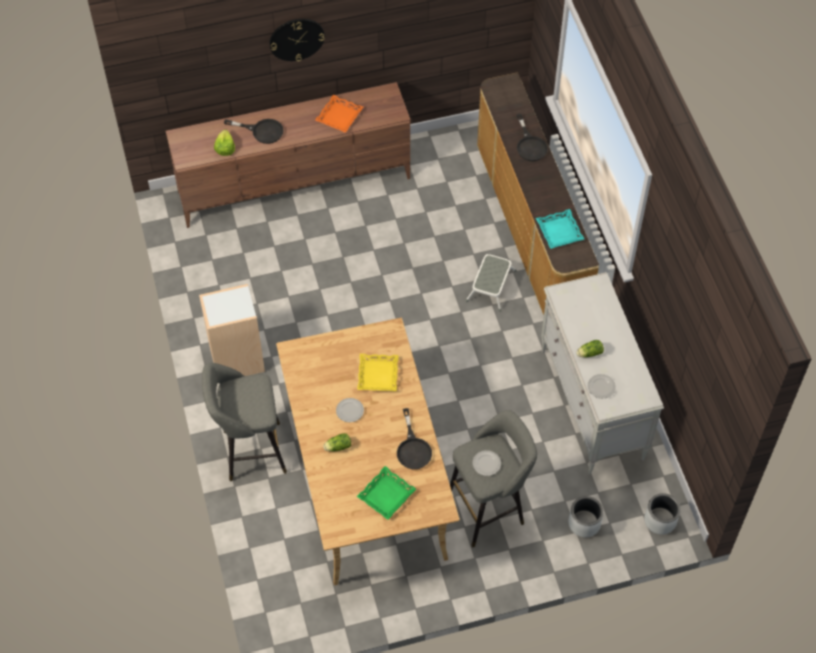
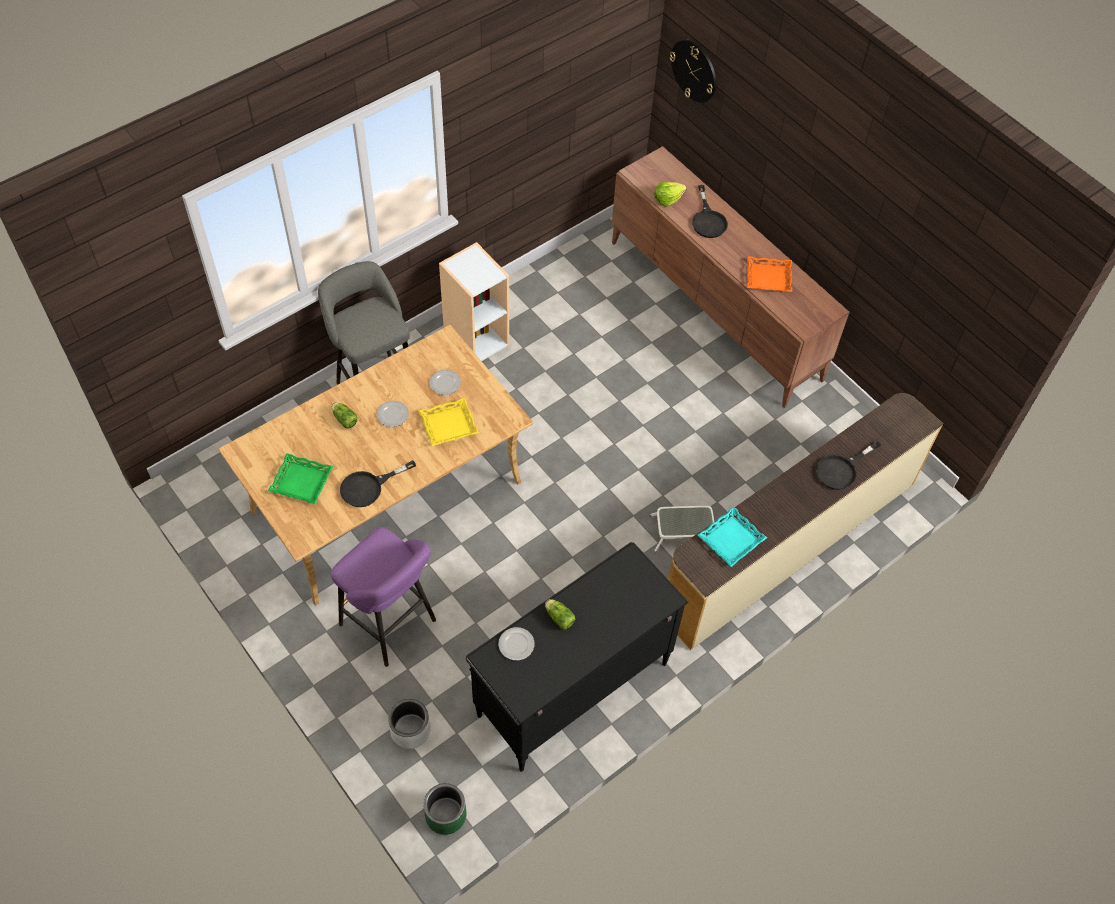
camera: 65 degrees right, 0 degrees up
(296, 39) = (791, 166): wall clock -> wall clock (694, 70)
(486, 464) = (373, 562): plate -> plate (445, 383)
(489, 509) = (391, 625): grey stool -> purple stool
(591, 405) = (571, 689): white dresser -> black dresser
(660, 520) = (445, 815): grey planter -> green planter

